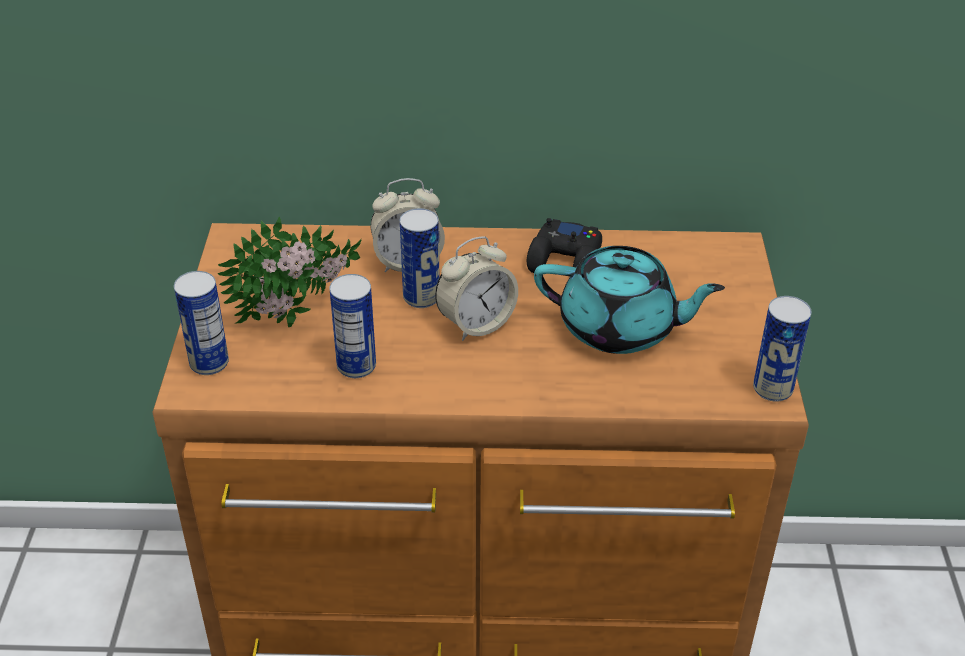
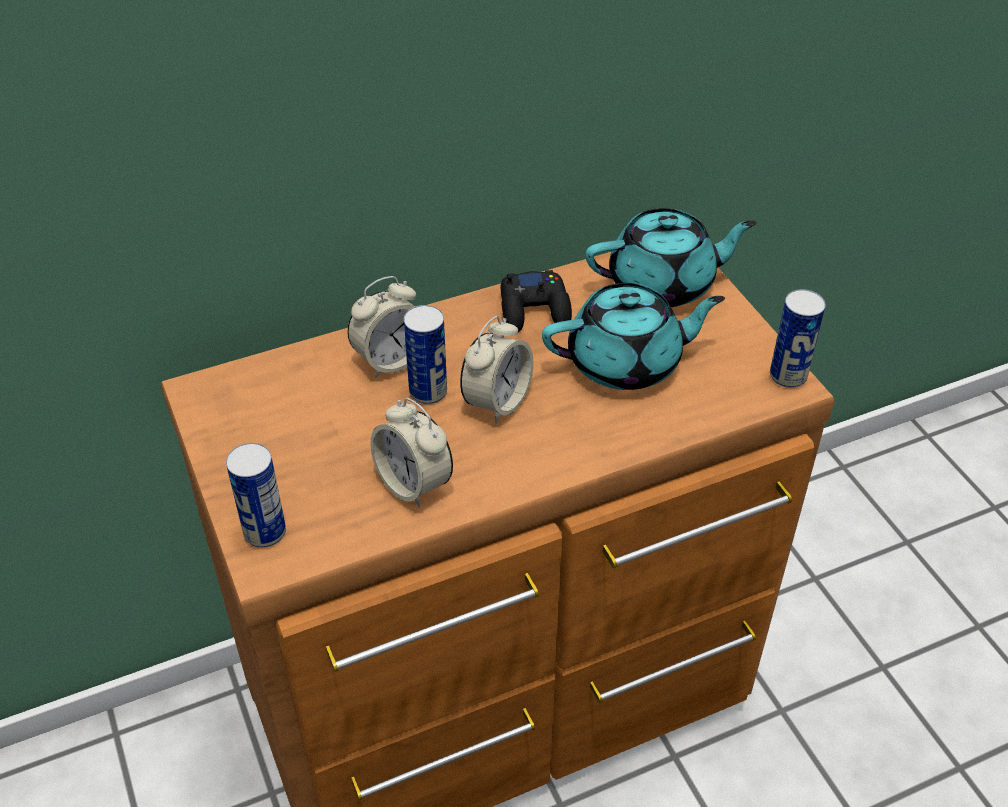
camera: 25 degrees left, 5 degrees up
(300, 317) = (324, 451): potted plant -> none
(356, 366) = (413, 483): can -> alarm clock
(704, 272) = (663, 284): none -> turquoise teapot

